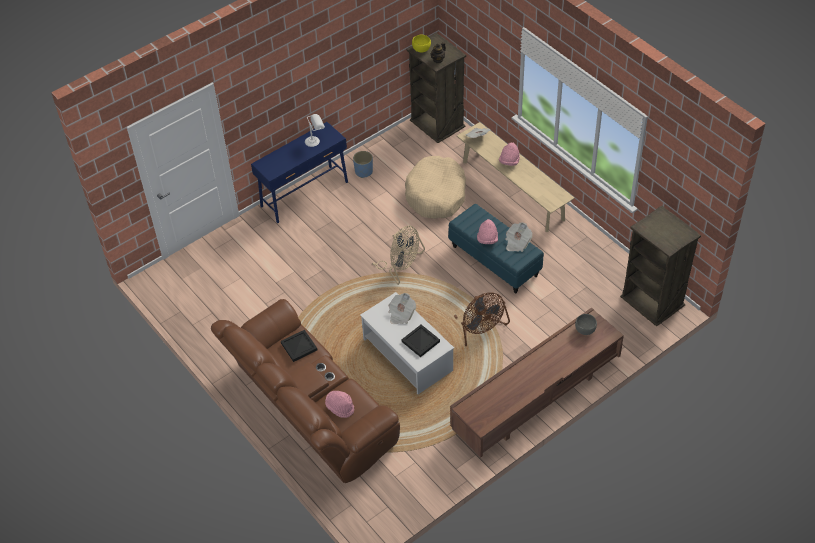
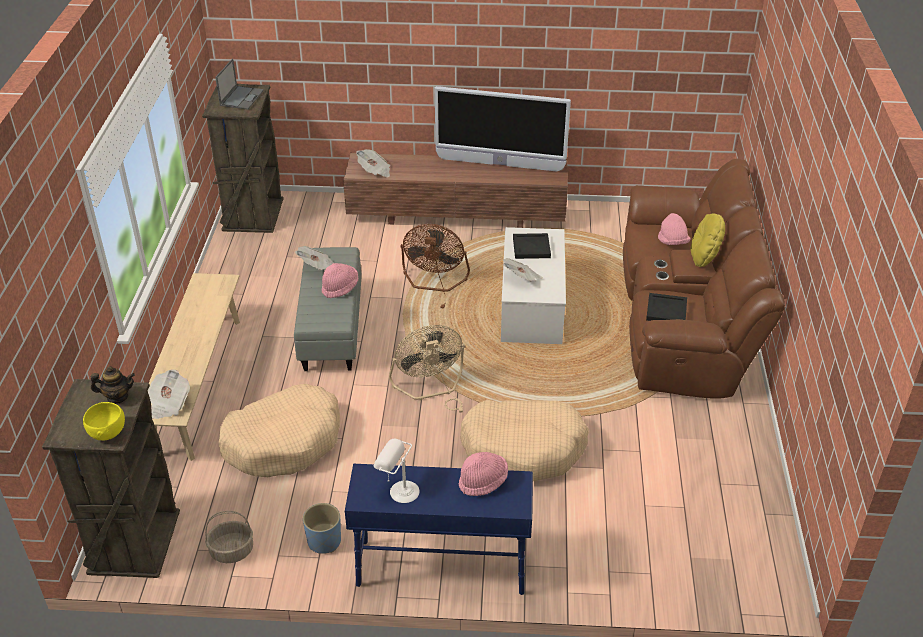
camera: 140 degrees left, 10 degrees down
(301, 385) = (704, 259): none -> yellow pillow
(323, 266) = (523, 448): none -> beige dog bed
(395, 145) = (232, 550): none -> basket
(495, 261) = (331, 329): blue ottoman -> grey ottoman
(509, 161) = (186, 350): pink hat -> pink hat (483, 482)
(517, 397) = (500, 164): none -> television
(585, 330) = (374, 171): grey bowl -> newspaper
(664, 233) = (242, 97): none -> laptop

